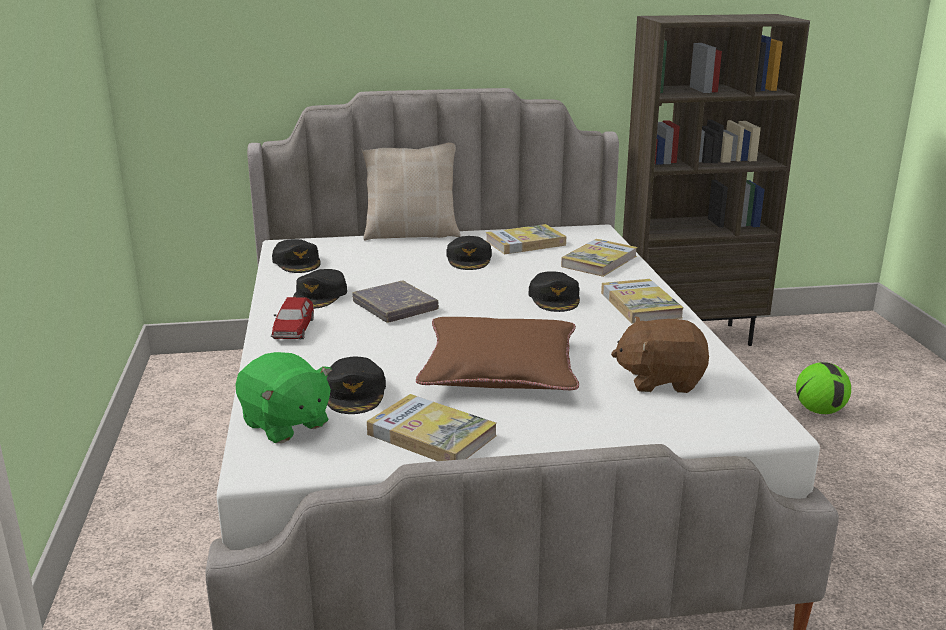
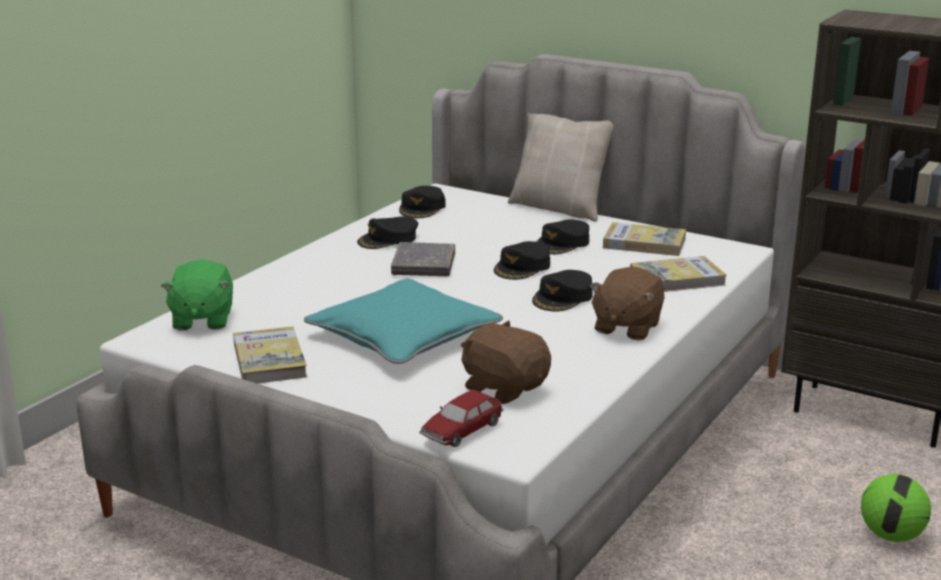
camera: 40 degrees right, 0 degrees up
(293, 329) = (323, 259): toy car -> toy car (461, 430)
(355, 393) = (277, 316): black cap -> black cap (522, 267)
(500, 368) = (404, 335): brown pillow -> turquoise pillow
(640, 305) = (626, 327): book -> brown plush toy

